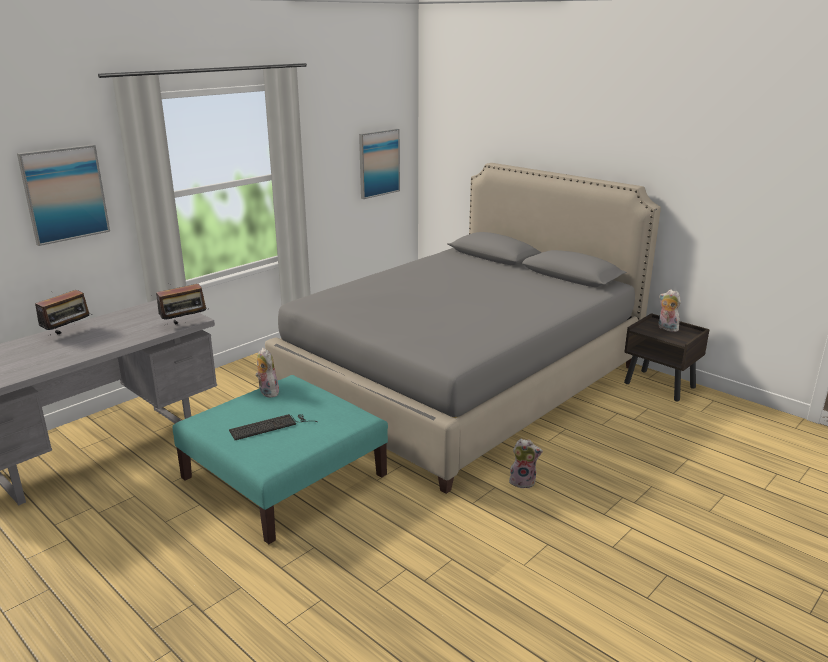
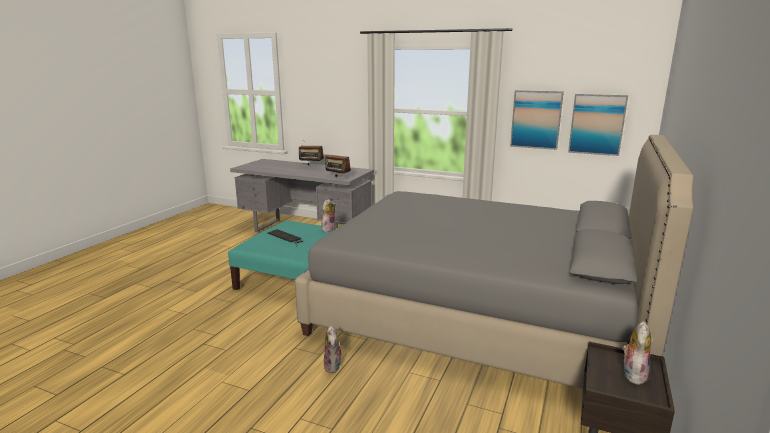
camera: 70 degrees right, 5 degrees down
(64, 194) = (342, 97): picture -> picture (536, 119)

